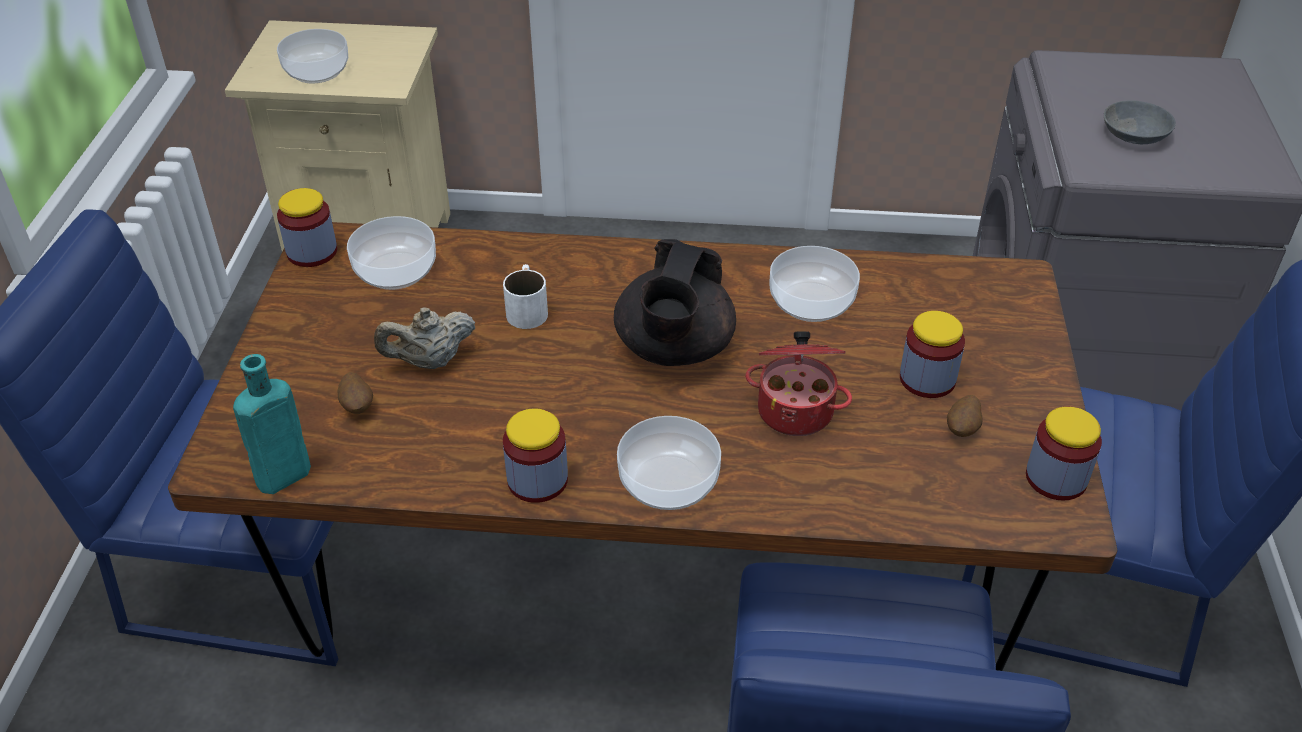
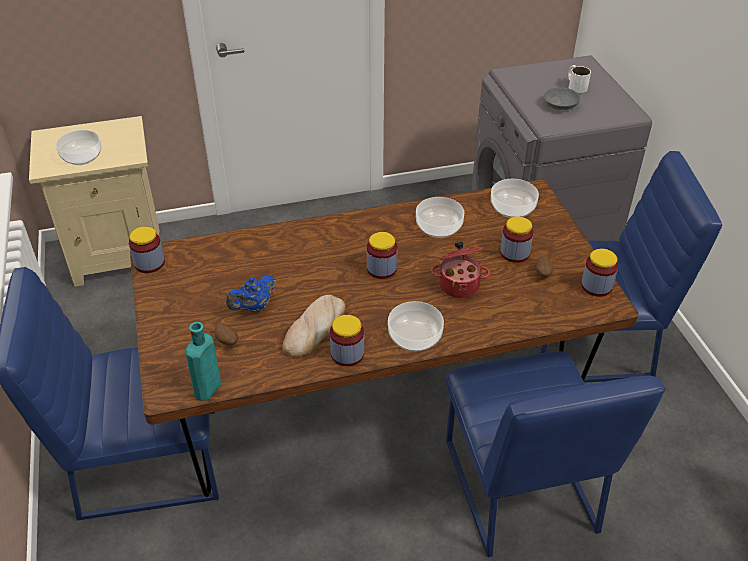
camera: 20 degrees left, 0 degrees up
(394, 270) = (204, 262): bowl -> bowl (512, 208)
(430, 361) = (254, 307): beige teapot -> blue teapot
(506, 422) = (314, 329): none -> bread
(527, 308) = (291, 265): white mug -> white mug (575, 85)
(674, 349) = (381, 269): black teapot -> jar

